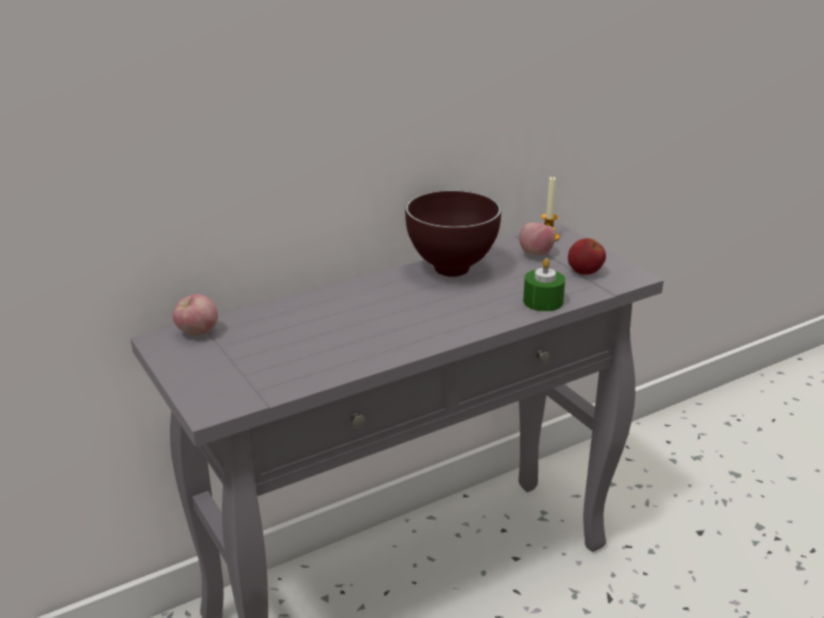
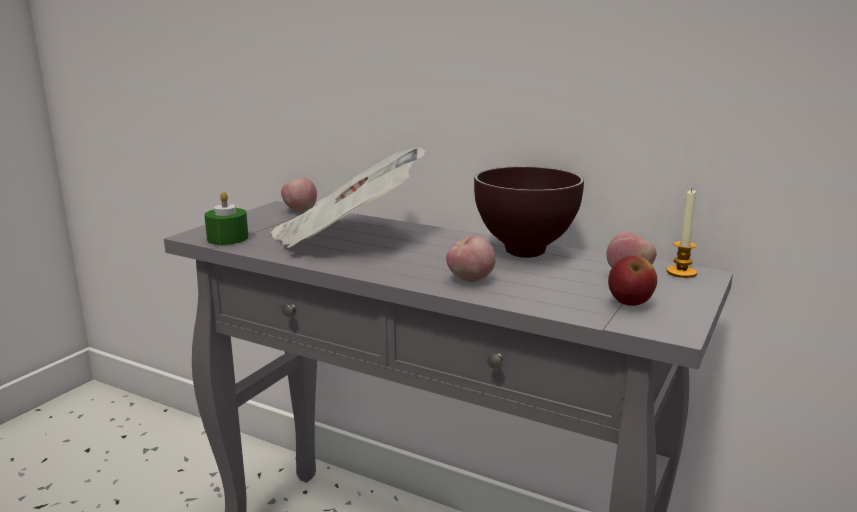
camera: 60 degrees right, 10 degrees down
(322, 331) = (345, 238): none -> newspaper
(490, 309) = (470, 280): none -> apple
(543, 301) = (524, 297): green candle -> green candle (227, 238)

